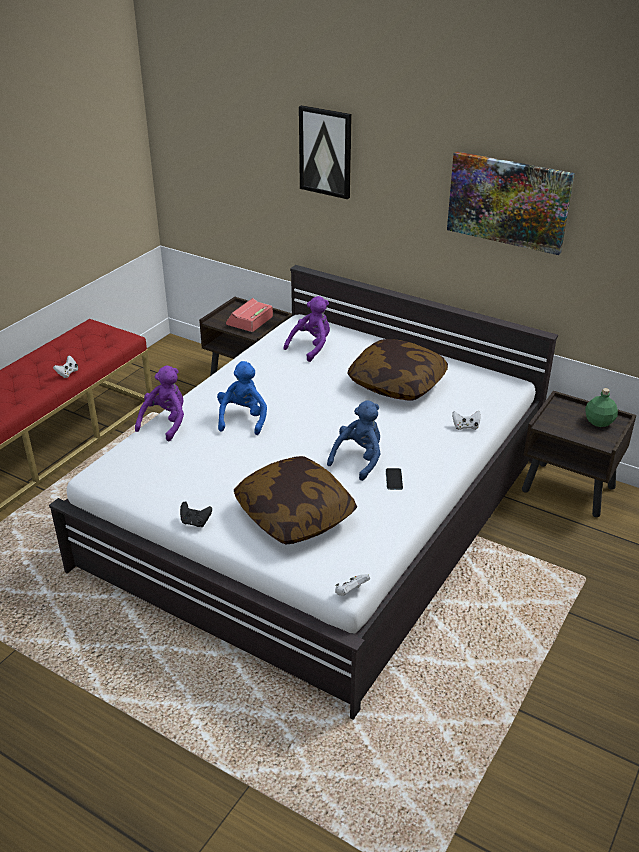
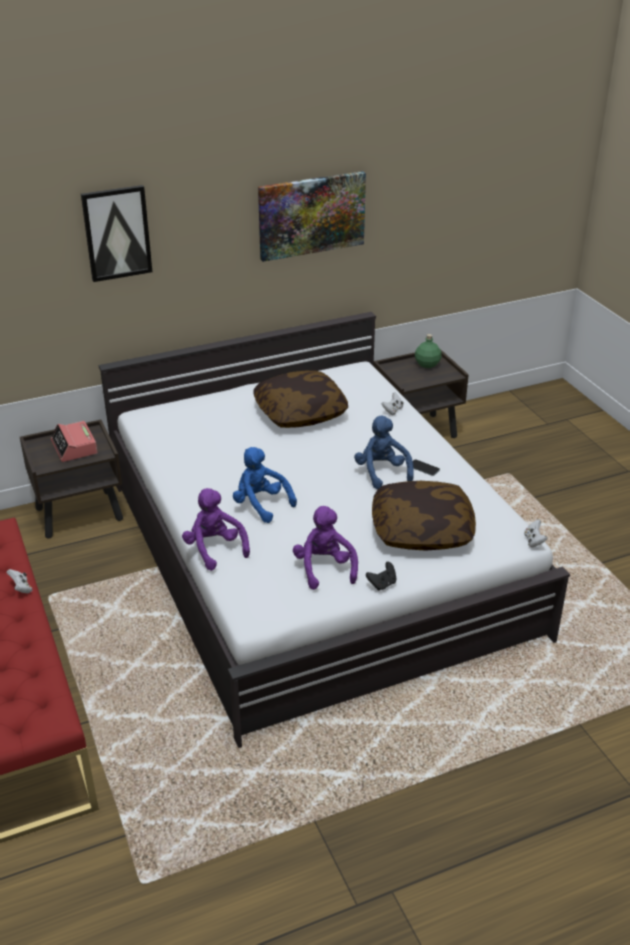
camera: 55 degrees left, 0 degrees up
(311, 347) = (192, 428): purple plush toy -> purple plush toy (324, 568)

